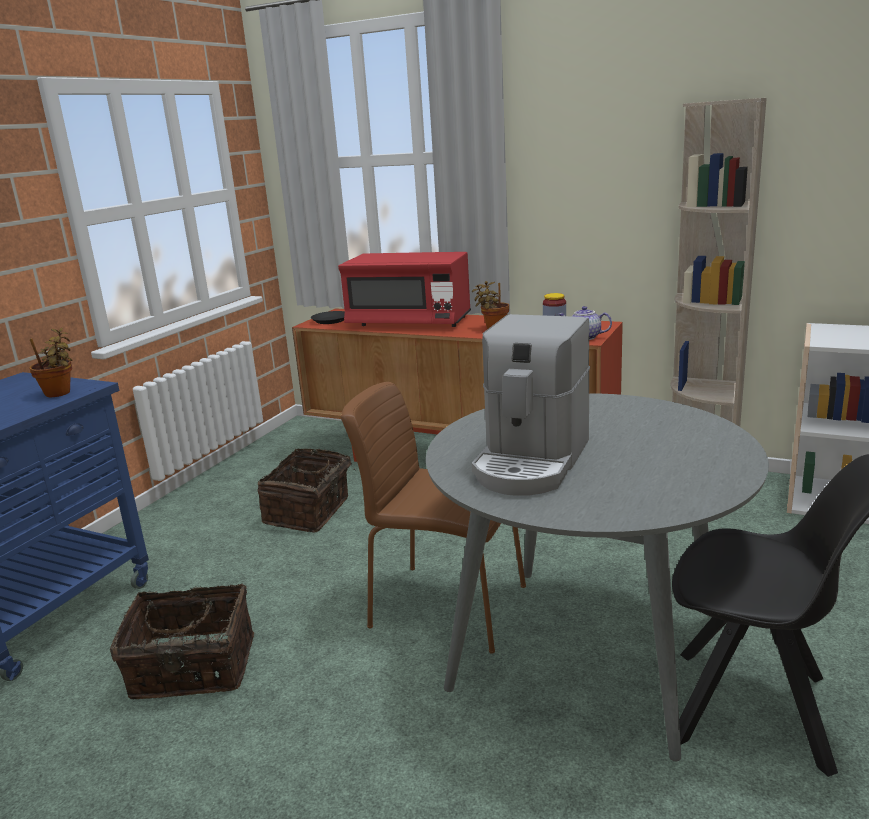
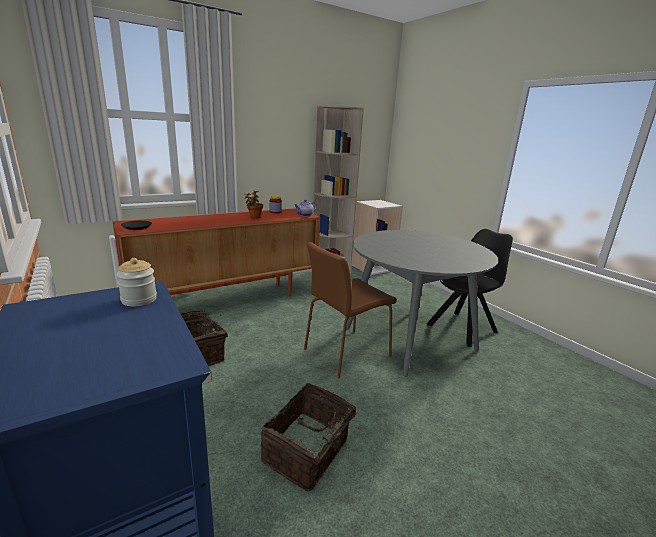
camera: 60 degrees left, 0 degrees up
(60, 393) = (139, 299): potted plant -> jar
(409, 322) = (198, 221): red microwave -> none
(531, 462) = (424, 256): coffee machine -> none

